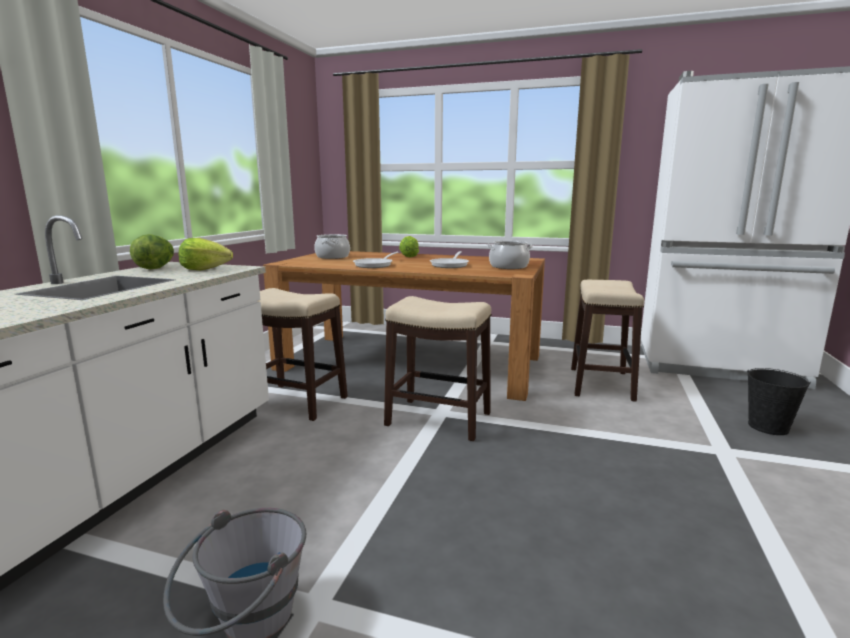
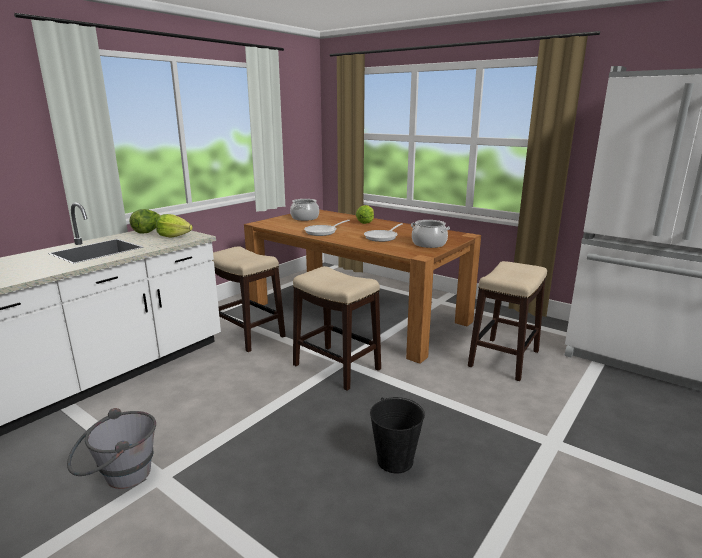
camera: 20 degrees right, 5 degrees up
(768, 427) = (625, 430): black bucket -> black bucket (395, 460)

